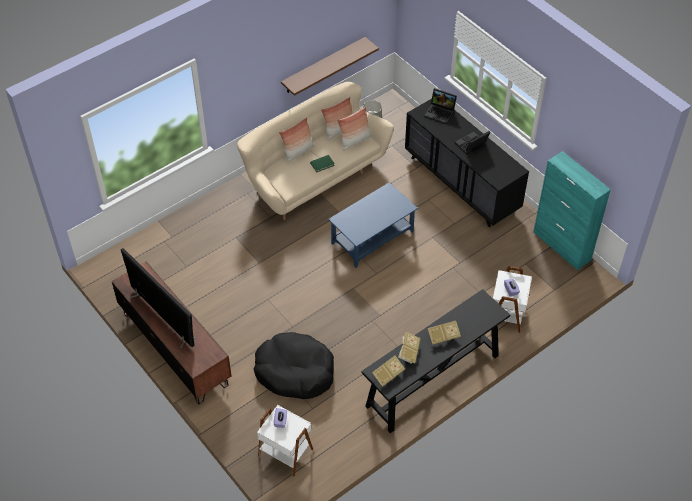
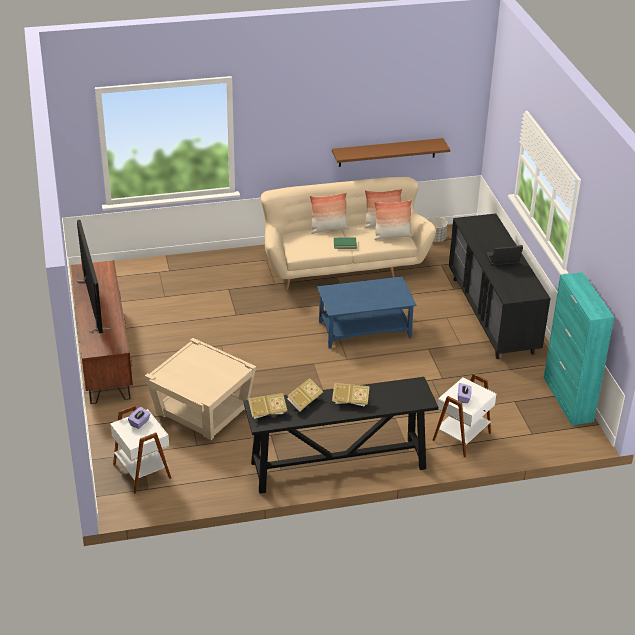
camera: 25 degrees right, 15 degrees down
(295, 371) = (202, 410): black dog bed -> beige side table
(440, 113) = (489, 227): laptop -> none

